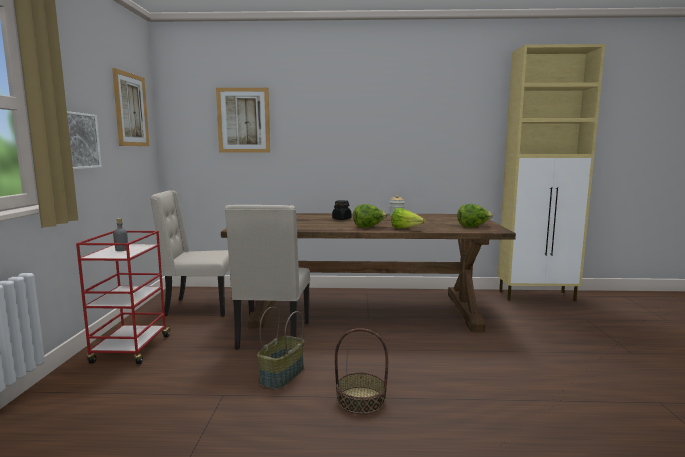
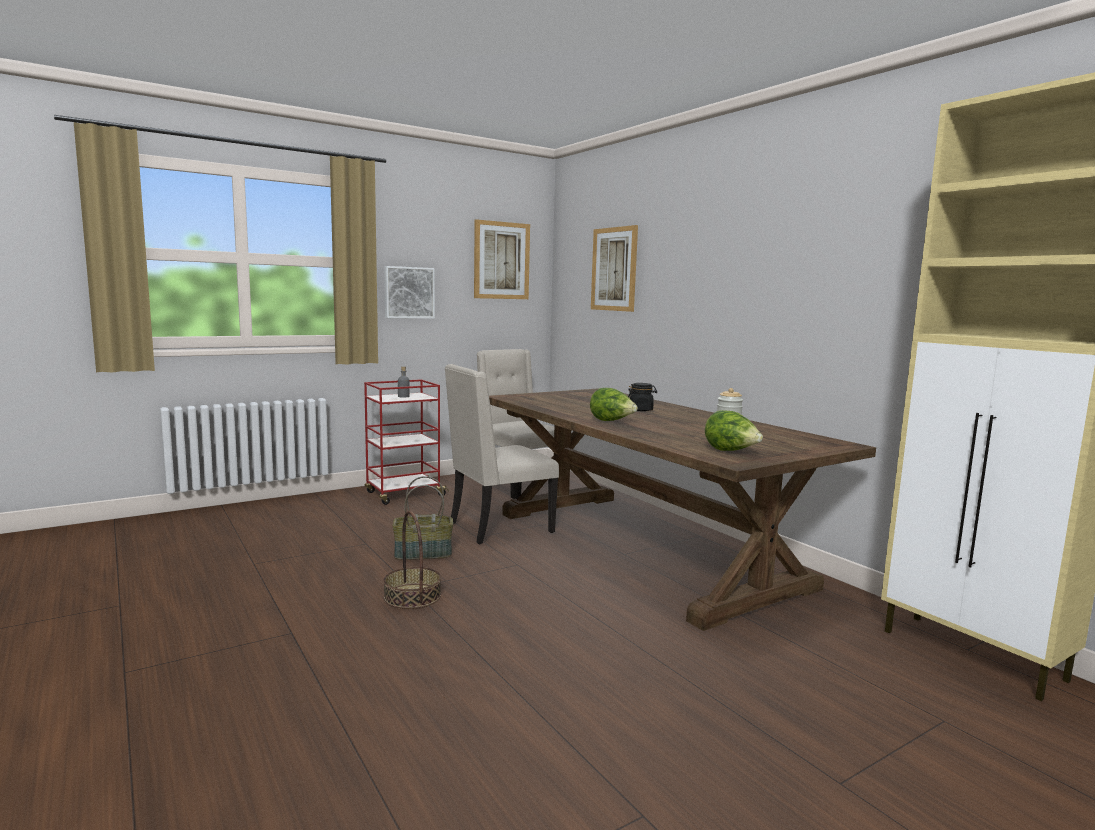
camera: 55 degrees right, 0 degrees up
(405, 229) = (635, 432): lettuce -> none

